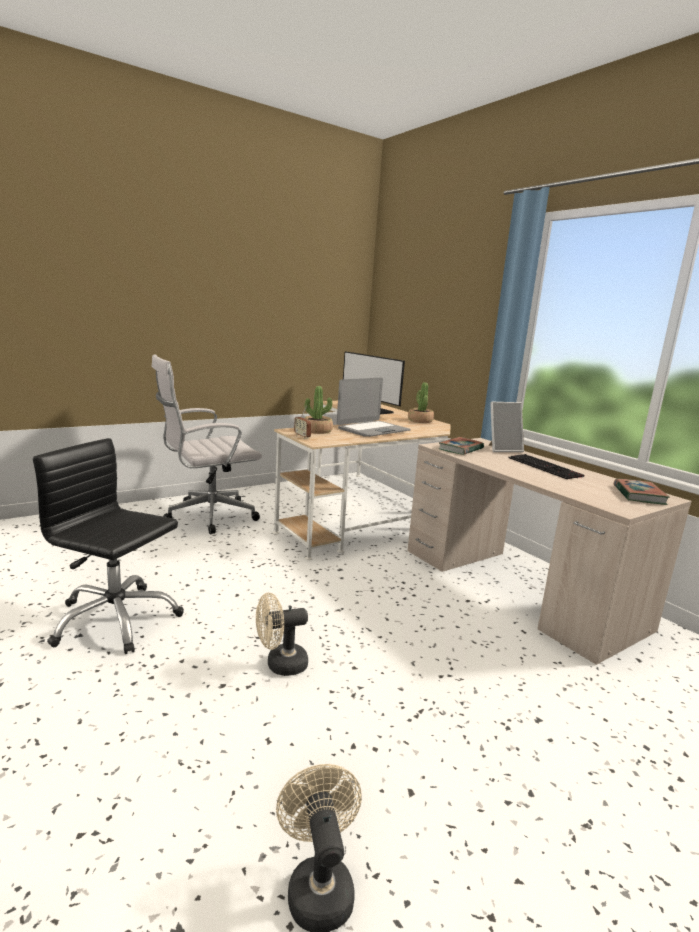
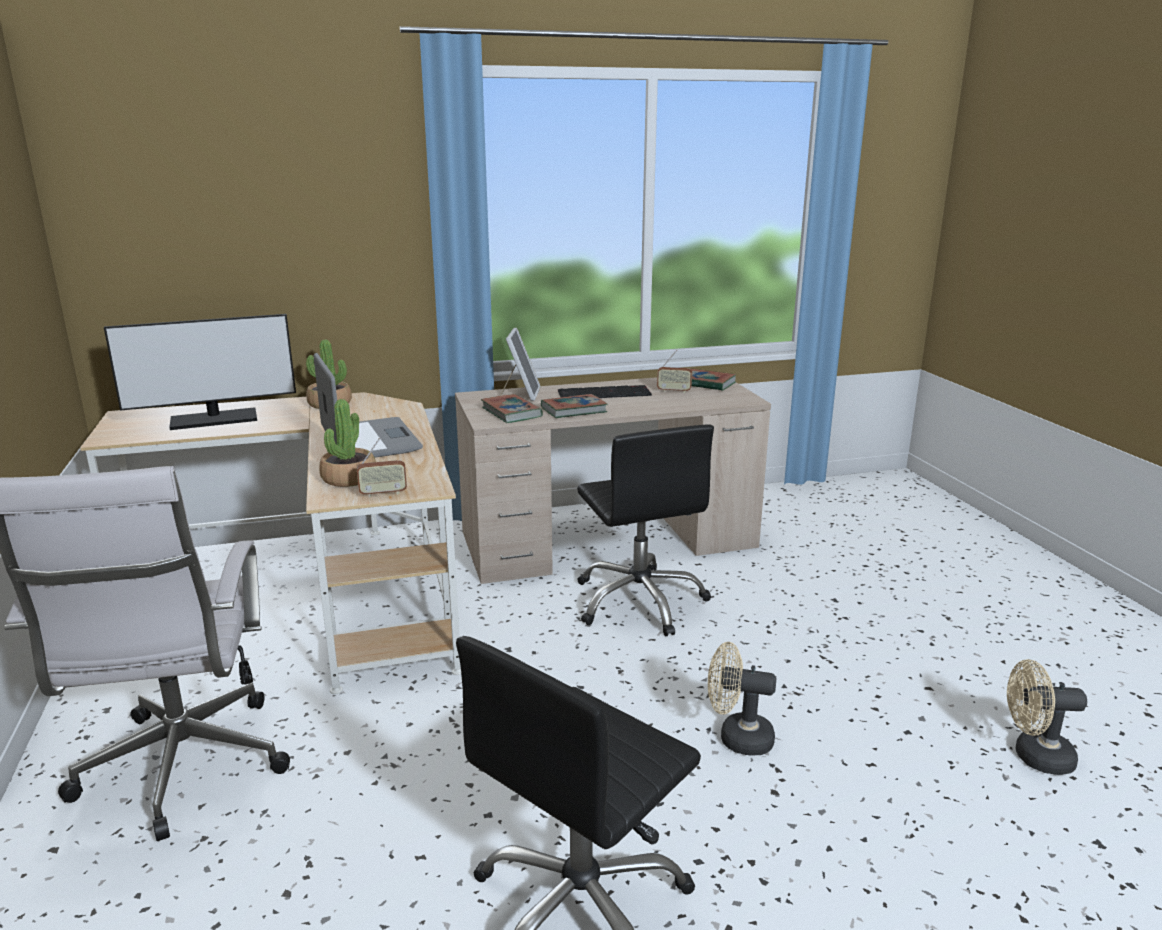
camera: 70 degrees left, 5 degrees up
(280, 665) = (737, 738): beige fan -> beige fan turned 105 degrees clockwise
(436, 609) = (640, 601): none -> black office chair
(490, 461) = (573, 410): none -> book
(593, 485) = (674, 391): none -> radio

